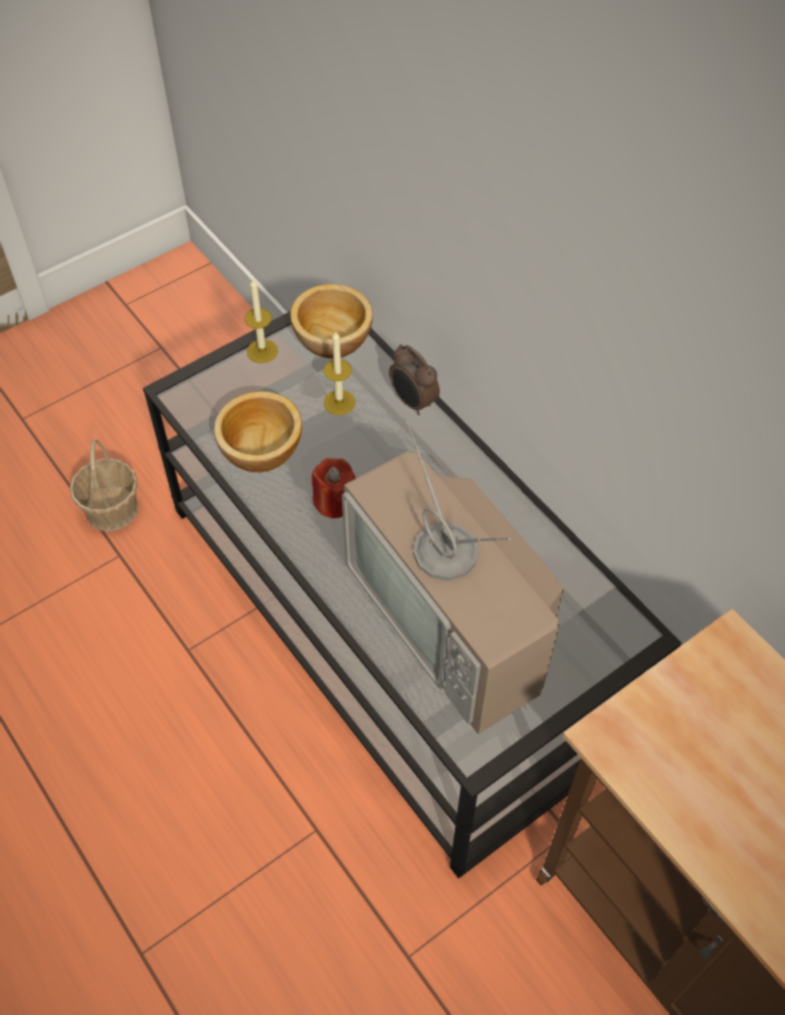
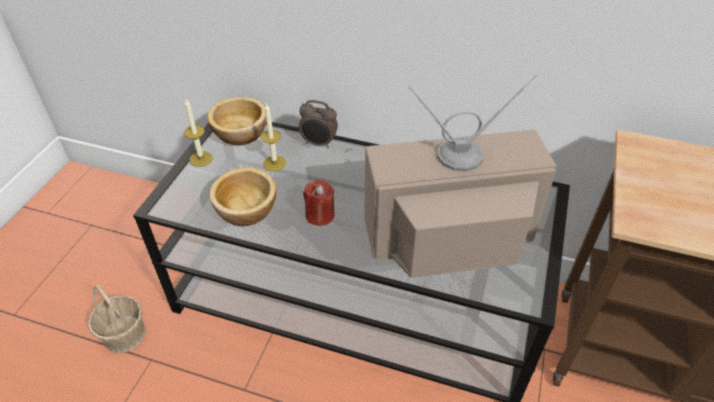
camera: 35 degrees left, 10 degrees down
(455, 619) = (449, 238): television -> television turned 150 degrees clockwise

